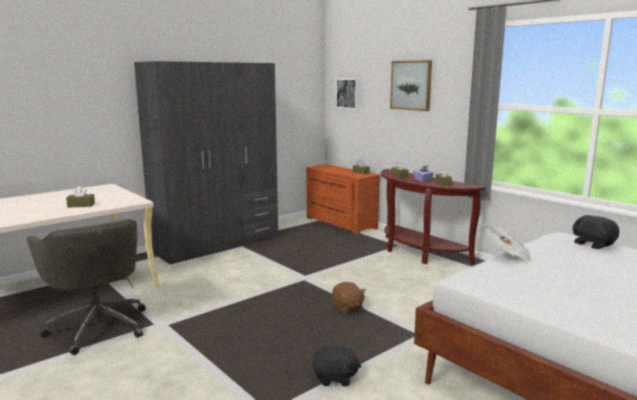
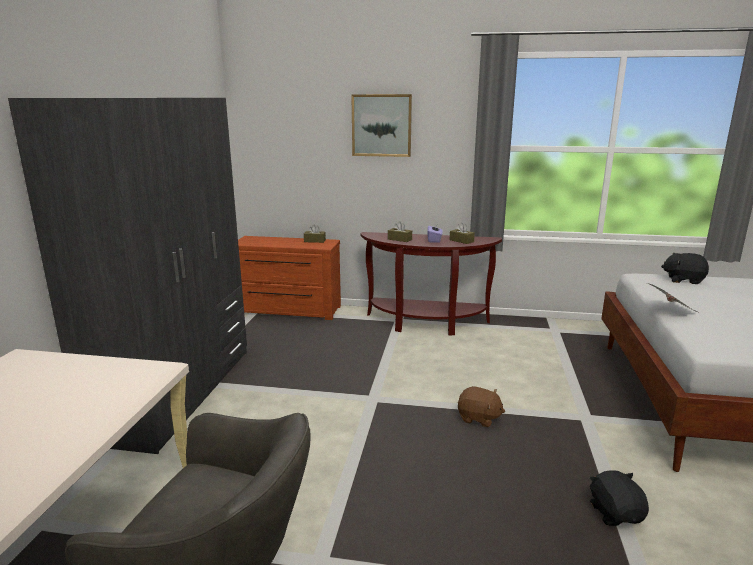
camera: 40 degrees left, 5 degrees up
(81, 205) = (77, 418): brown tissue box -> none
(335, 378) = (615, 513): black plush toy -> black plush toy turned 60 degrees counterclockwise
(348, 93) = (274, 137): picture -> none

